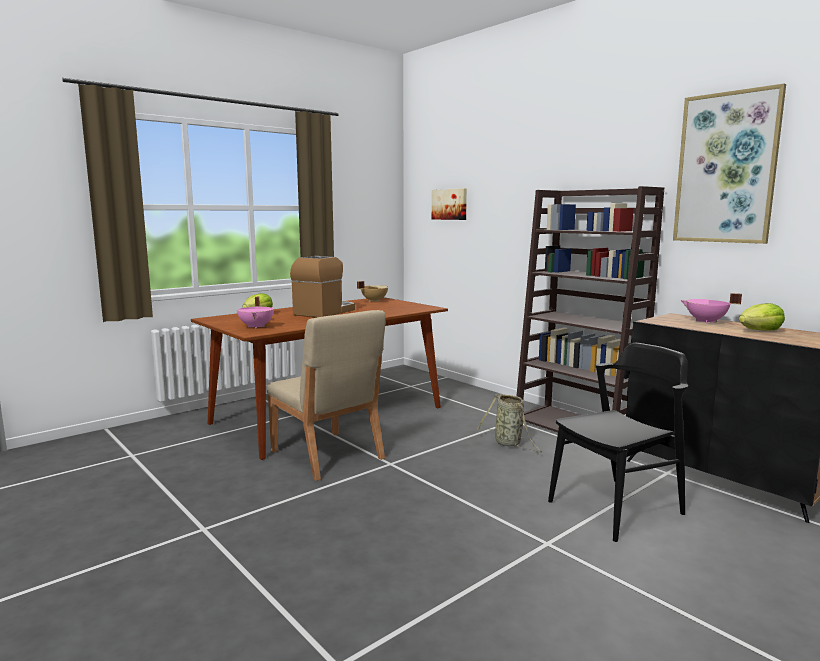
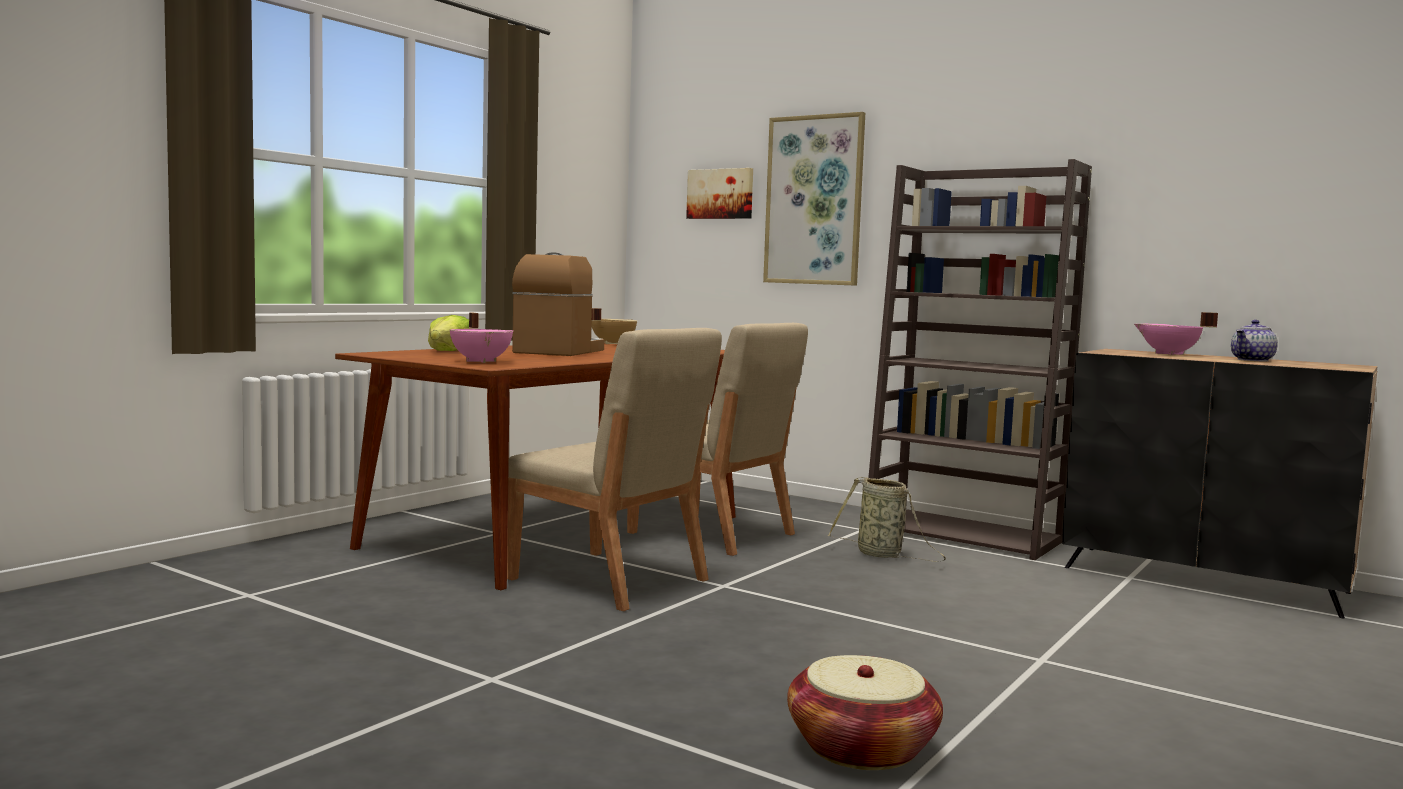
camera: 15 degrees left, 5 degrees down
(369, 609) = (861, 748): none -> basket
(416, 421) = (713, 534): none -> beige chair
(616, 507) = (1097, 617): black chair -> none
(726, 168) = (1183, 140): picture -> picture (814, 200)
(760, 331) = (1253, 360): lettuce -> teapot

